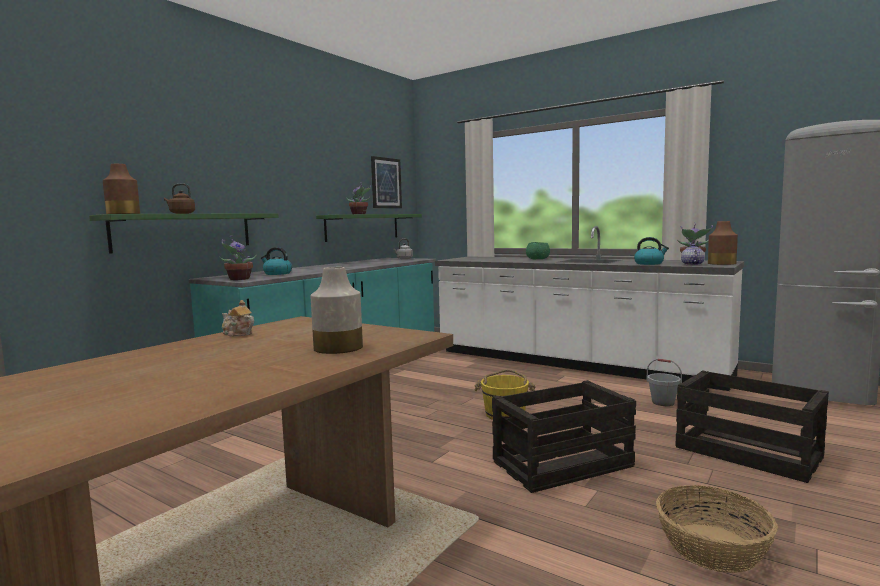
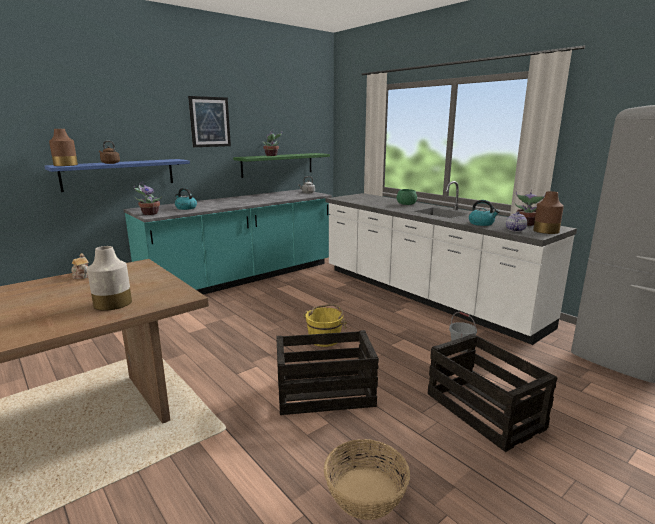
camera: 15 degrees right, 10 degrees up
(184, 231) = (119, 174): green shelf -> blue shelf
(386, 183) = (301, 127): picture -> picture (209, 122)

